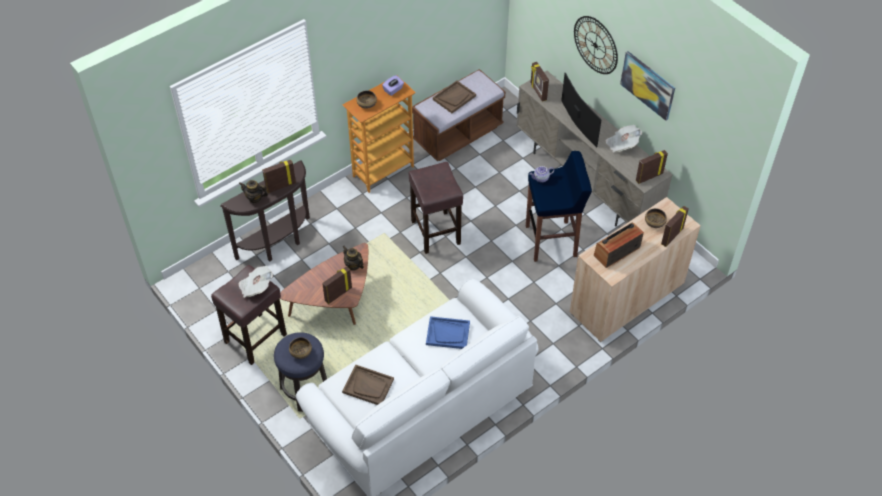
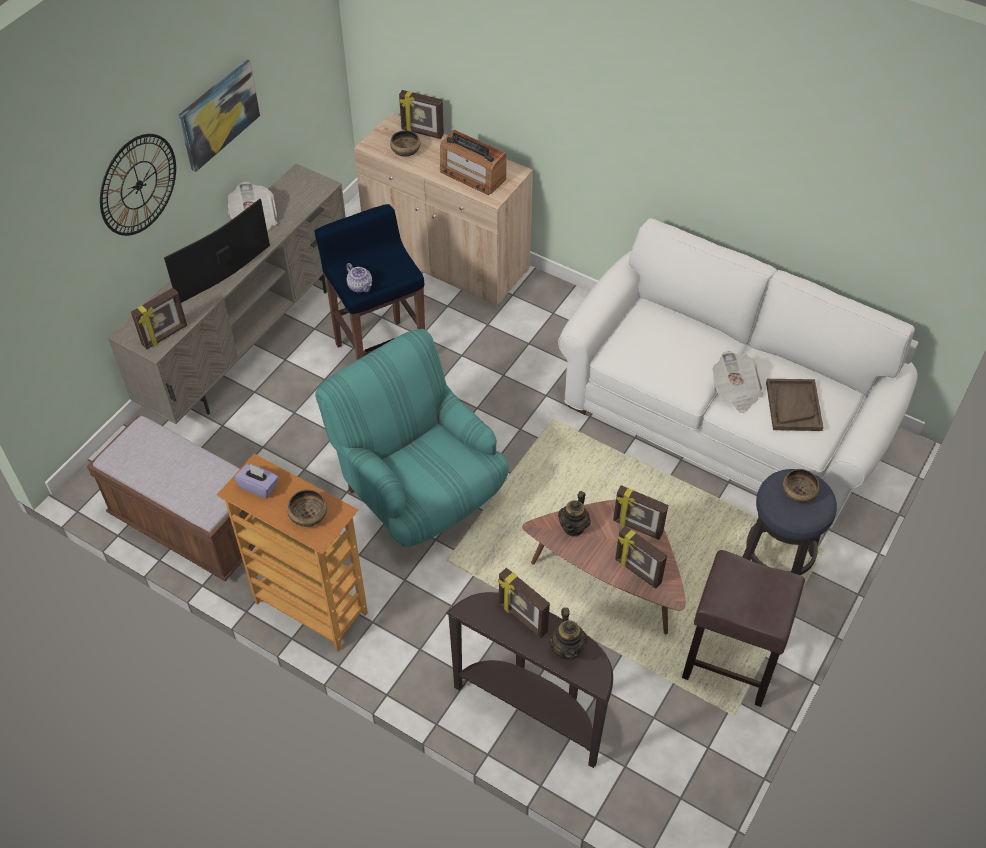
camera: 110 degrees left, 0 degrees up
(256, 287) = (737, 580): newspaper -> newspaper (735, 391)
(436, 233) = (418, 491): brown stool -> turquoise armchair
(448, 333) = (661, 347): blue tray -> none
(454, 97) = (177, 475): brown tray -> none
(649, 177) = (309, 183): picture frame -> picture frame (637, 572)

